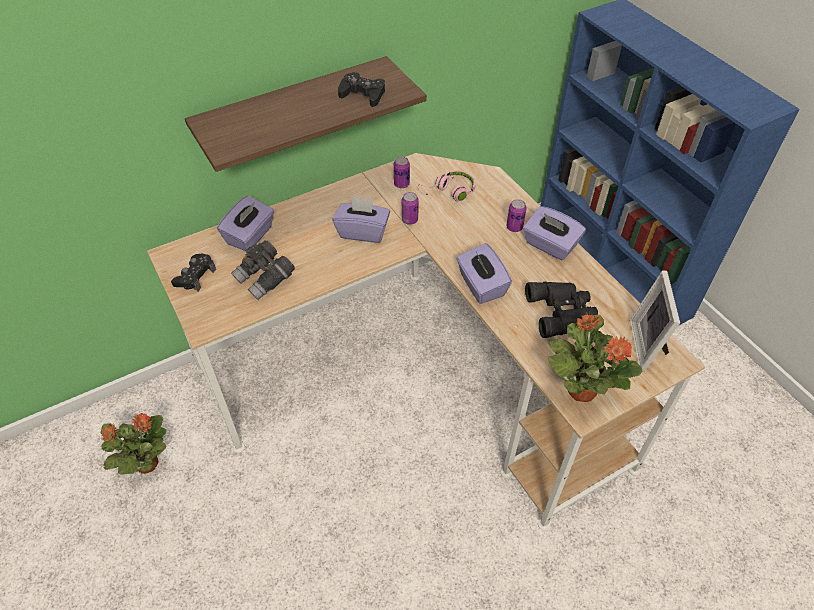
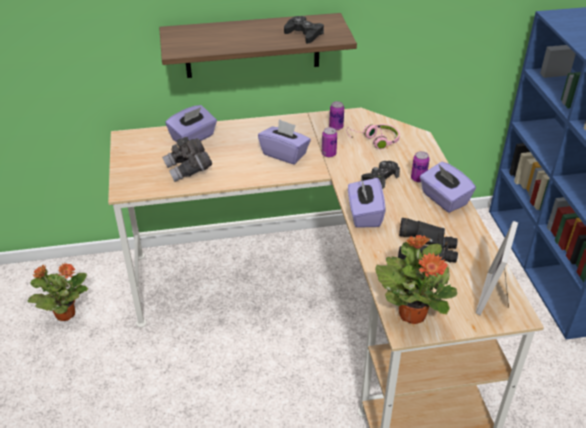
camera: 20 degrees right, 10 degrees down
(195, 276) = (136, 155): black game controller -> black game controller (380, 178)

